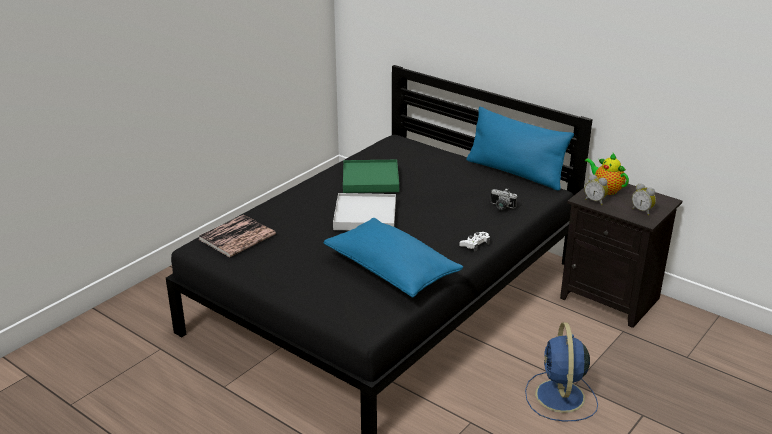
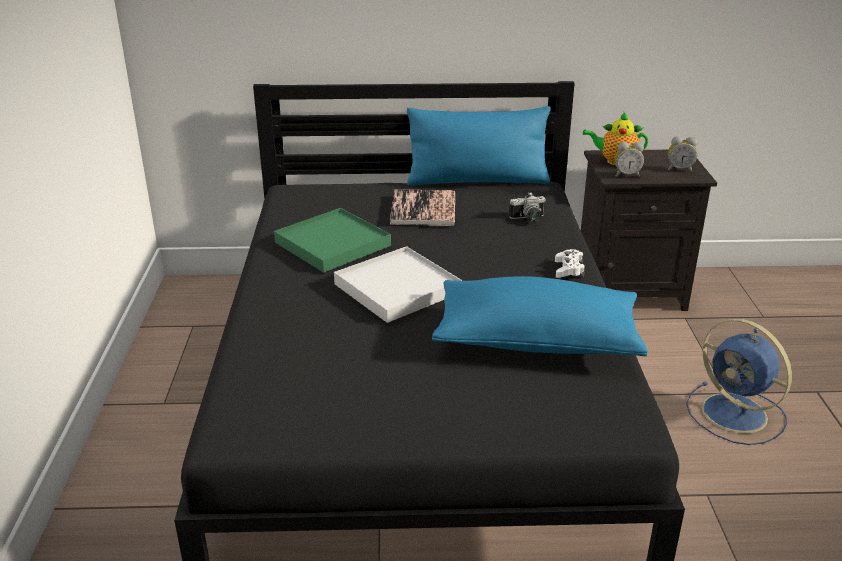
camera: 40 degrees left, 0 degrees up
(237, 237) = (267, 393): book -> book (423, 209)

